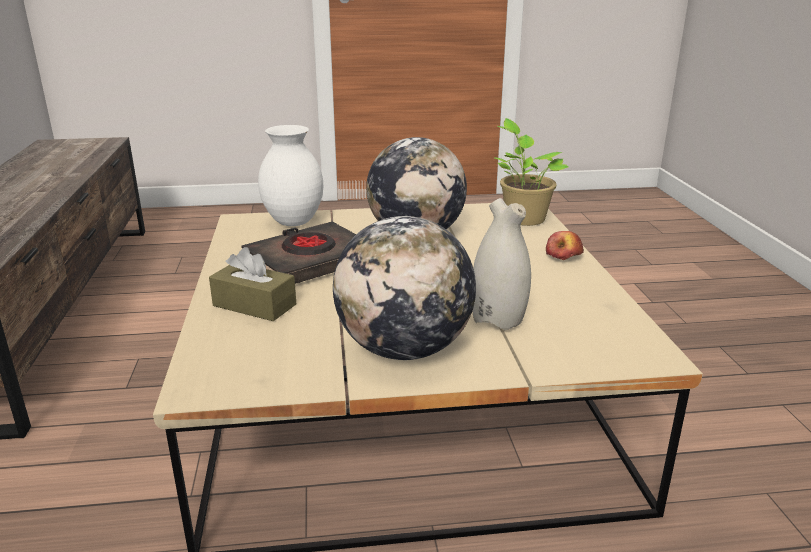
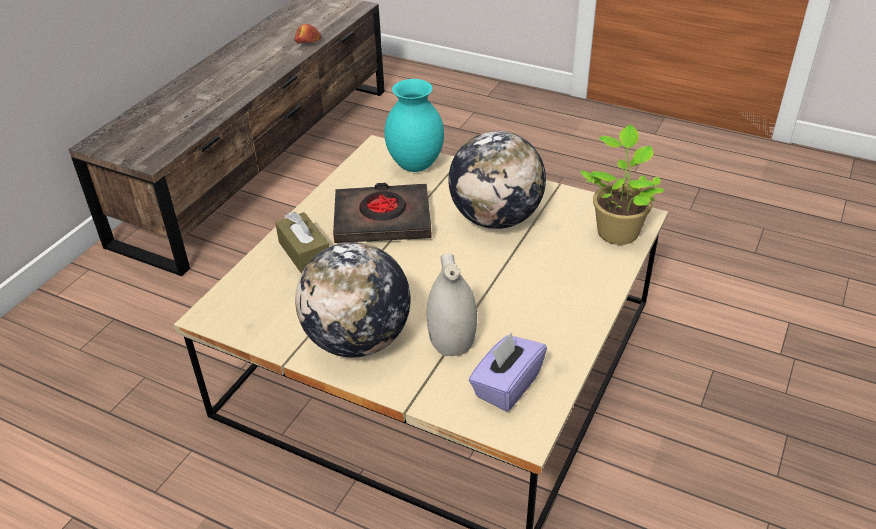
camera: 35 degrees right, 15 degrees up
(294, 222) = (416, 165): white vase -> turquoise vase
(564, 257) = (592, 296): apple -> apple (308, 42)
(589, 332) = (506, 386): none -> purple tissue box

